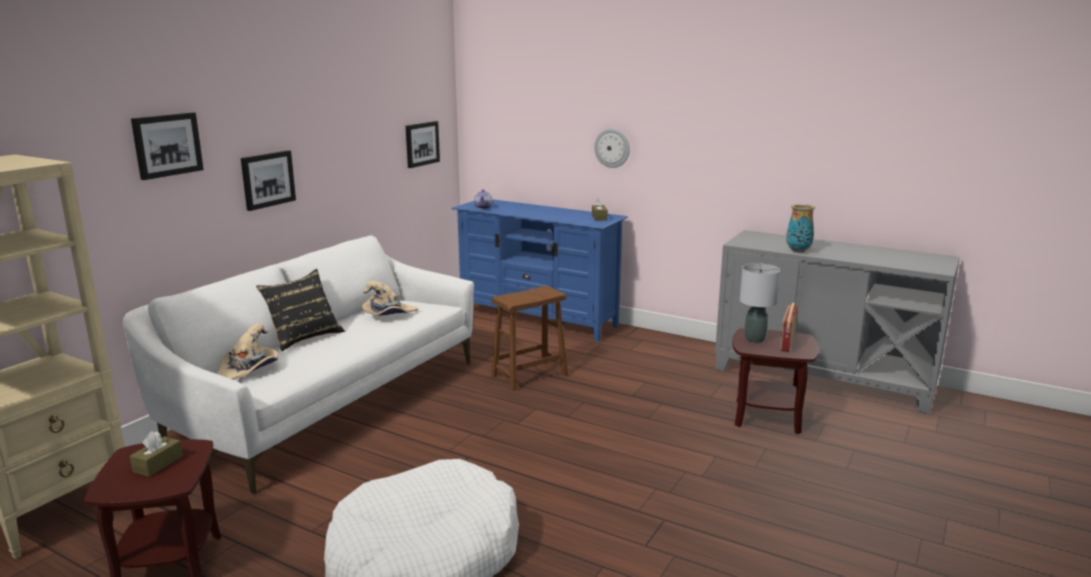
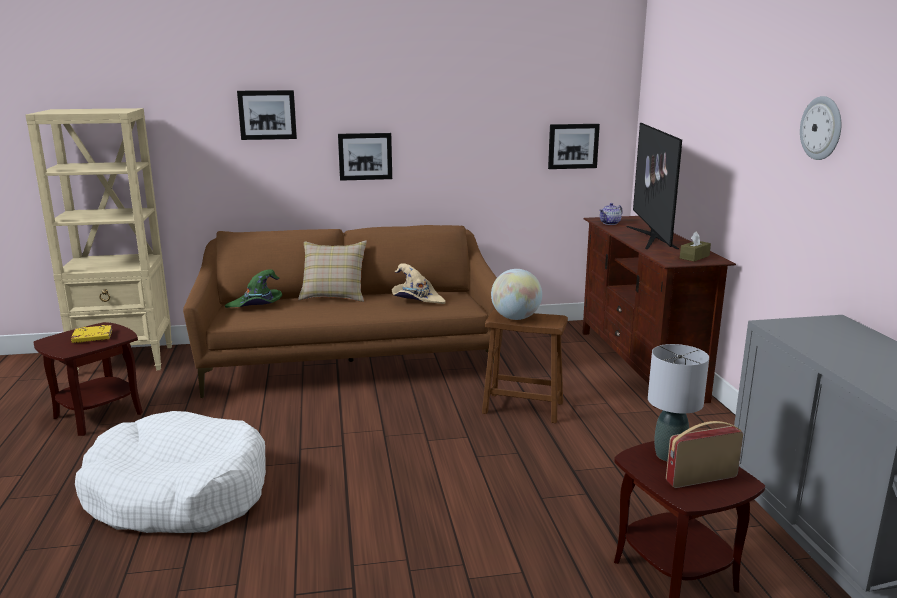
camera: 50 degrees right, 0 degrees up
(158, 464) = (92, 337): brown tissue box -> yellow book
(248, 371) = (257, 305): beige hat -> green hat
(303, 337) = (334, 296): black pillow -> beige pillow
(326, 401) = (351, 360): white sofa -> brown sofa
(522, 297) = (515, 318): none -> globe
(538, 211) = (651, 237): none -> television
(538, 319) = (640, 364): blue tv stand -> brown tv stand
(612, 148) = (736, 171): wall clock -> wall clock (822, 128)
(798, 251) = (834, 359): vase -> none

